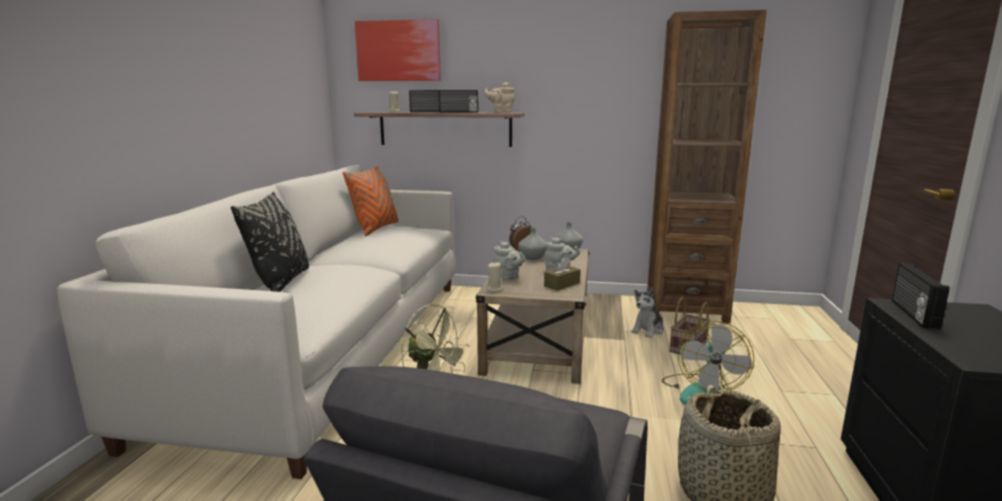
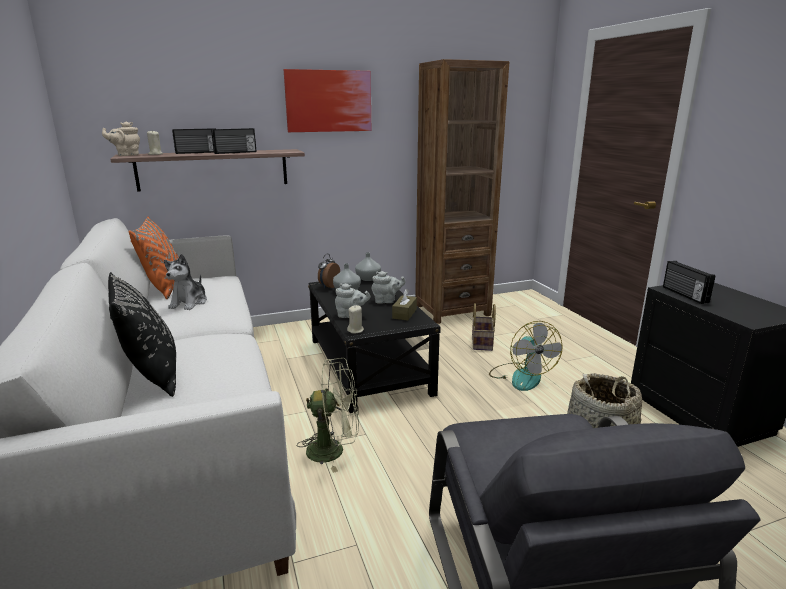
camera: 30 degrees left, 5 degrees up
(398, 51) = (148, 84): picture -> picture (328, 101)
(501, 112) = (278, 150): beige teapot -> beige teapot (126, 155)
(538, 340) = (368, 366): beige coffee table -> black coffee table
(648, 330) = (442, 335): plush toy -> plush toy (189, 303)

